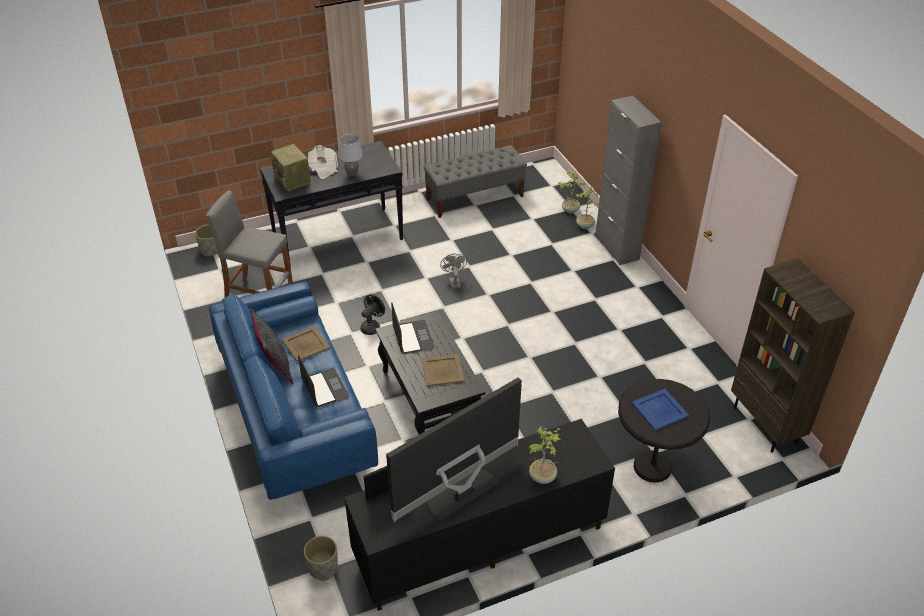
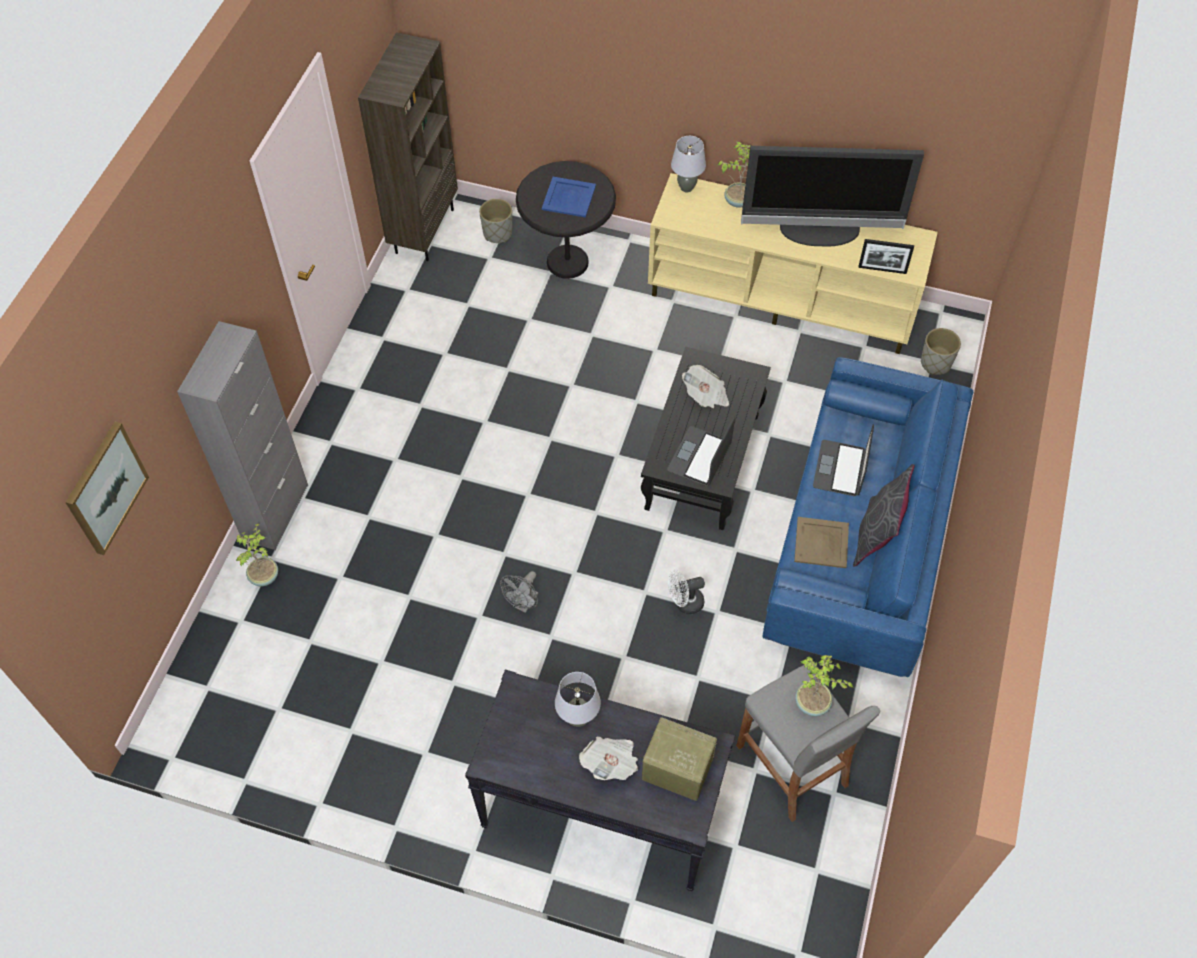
camera: 140 degrees left, 15 degrees up
(211, 250) = (806, 929): grey planter -> grey planter (497, 234)
(293, 180) = (675, 770): radio -> radio turned 75 degrees counterclockwise
(372, 326) = (684, 603): black fan -> white fan
(442, 370) = (705, 396): beige tray -> newspaper
(475, 197) = (334, 747): grey bench -> none
(479, 543) = (782, 299): black tv stand -> beige tv stand
(570, 210) = (245, 619): potted plant -> potted plant (812, 704)
(590, 463) = (686, 188): none -> grey table lamp
(600, 56) = (105, 488): none -> picture

